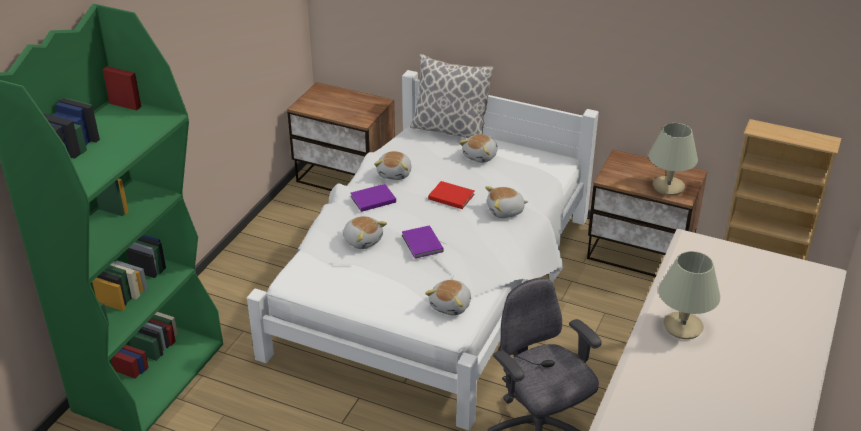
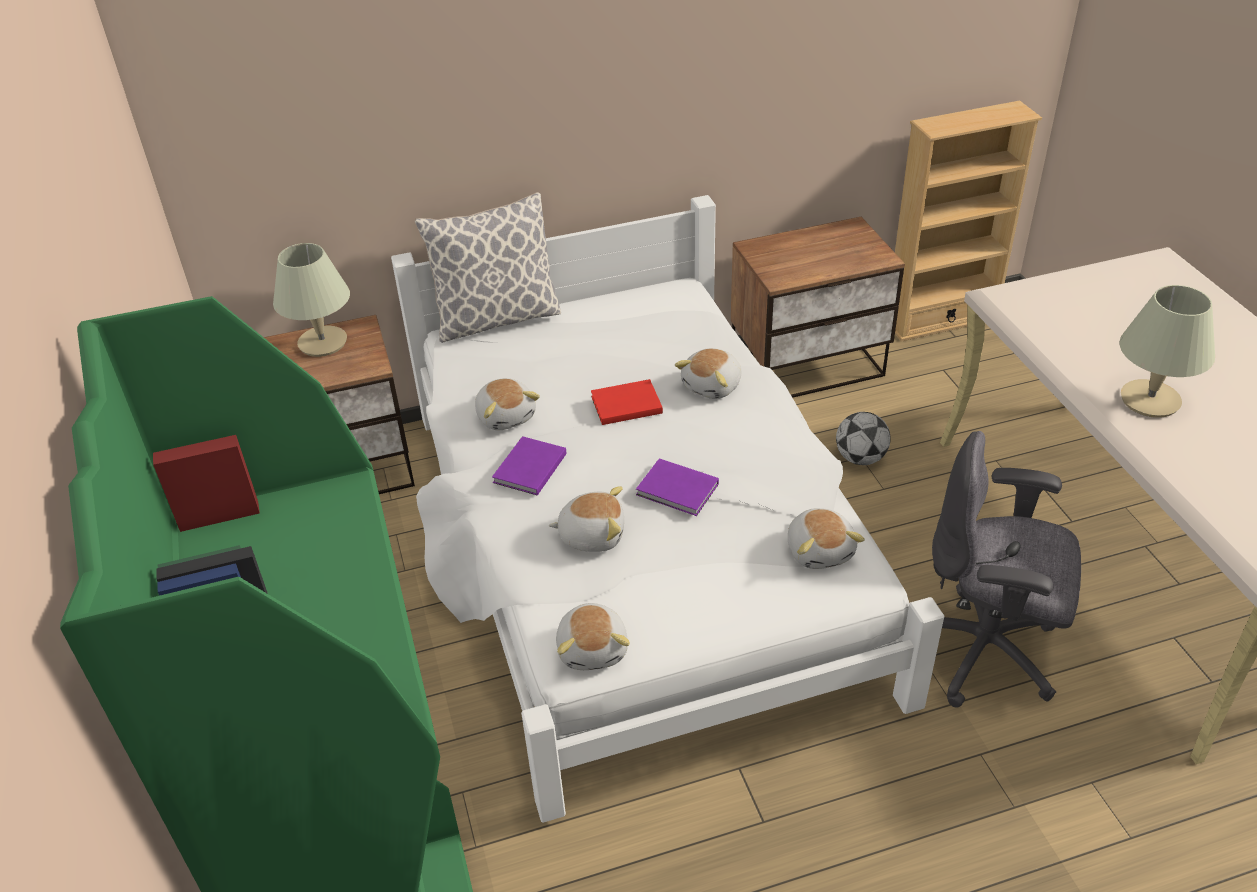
camera: 40 degrees left, 5 degrees up
(481, 156) = (584, 332): plush toy -> plush toy (593, 648)
(603, 313) = (860, 458): none -> football
(668, 187) = (851, 255): beige table lamp -> beige table lamp (322, 343)

